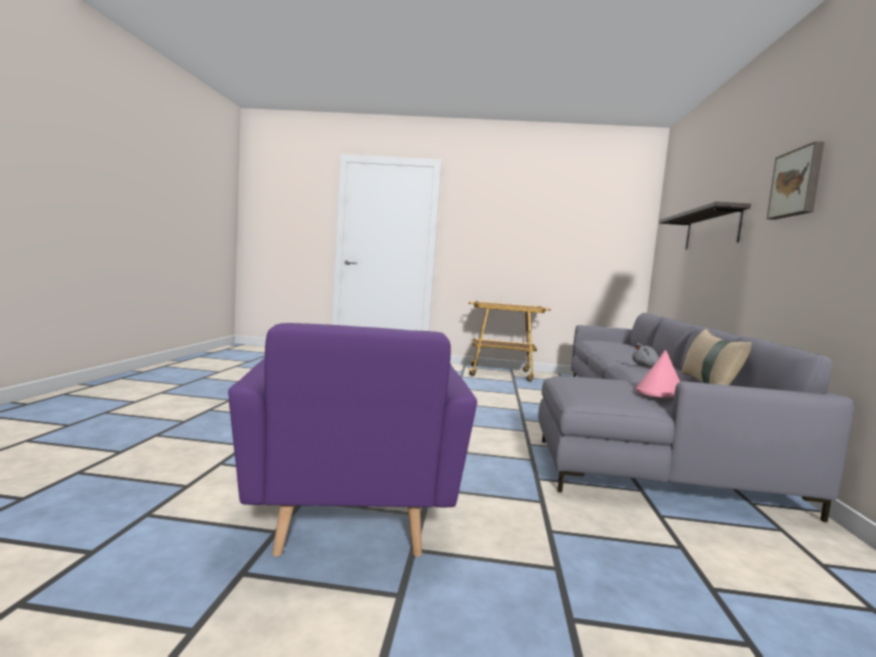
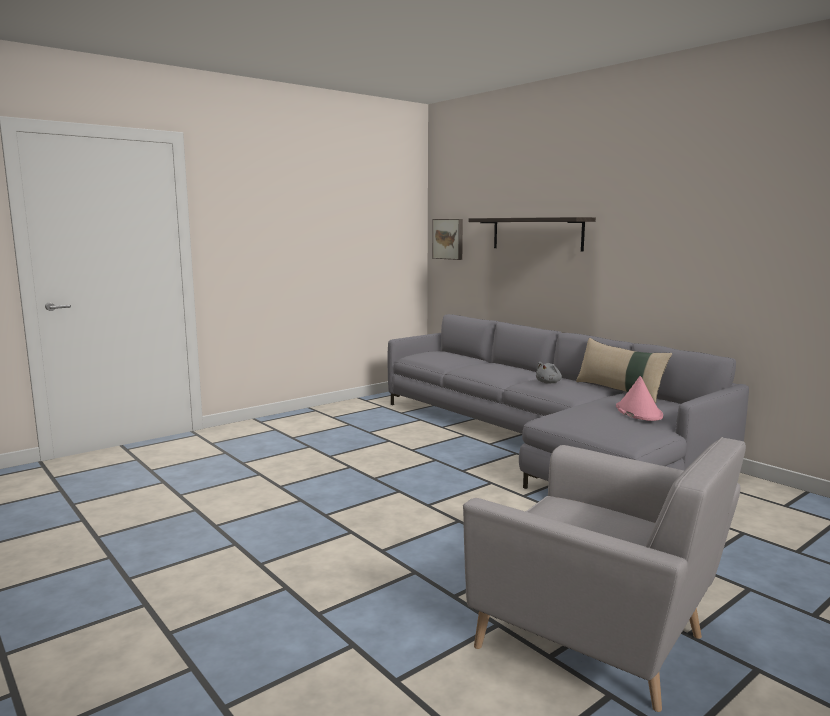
camera: 45 degrees left, 5 degrees up
(352, 513) = (600, 639): purple armchair -> grey armchair
(502, 373) = (316, 418): cart -> none
(797, 183) = (657, 210): picture -> picture (449, 239)

